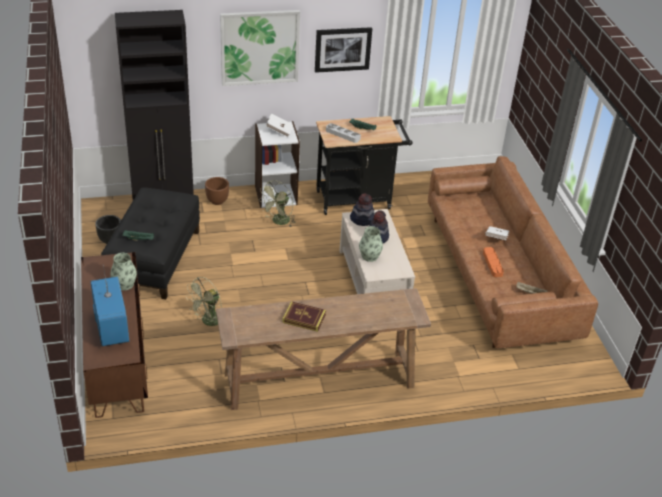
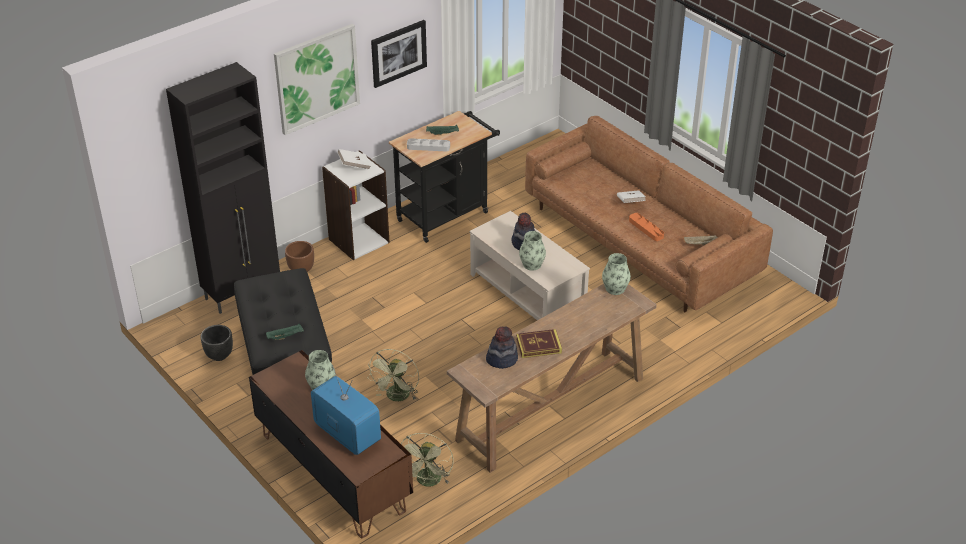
camera: 25 degrees left, 0 degrees up
(278, 222) = (384, 268): green fan -> green fan (428, 482)
(362, 219) = (495, 230): hat -> hat (502, 359)
(406, 297) = (615, 288): none -> vase

